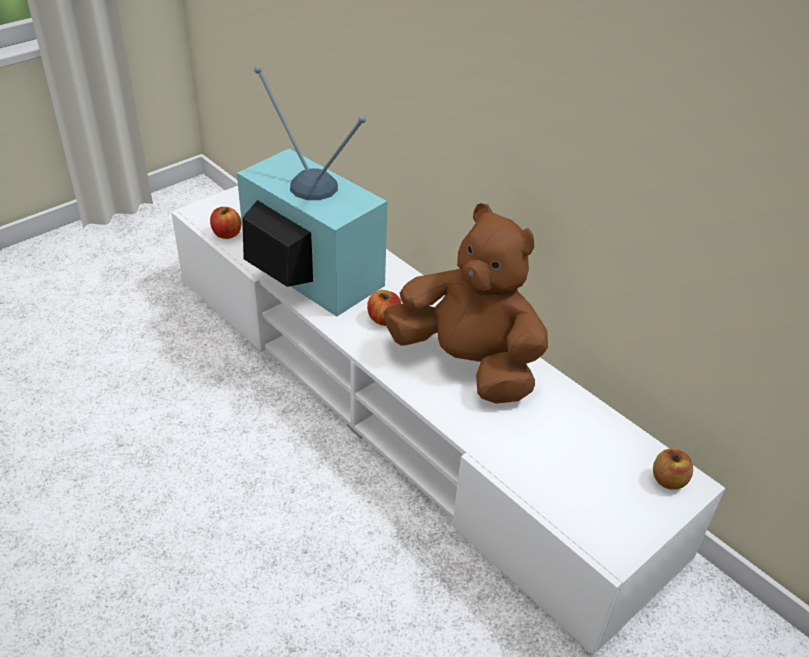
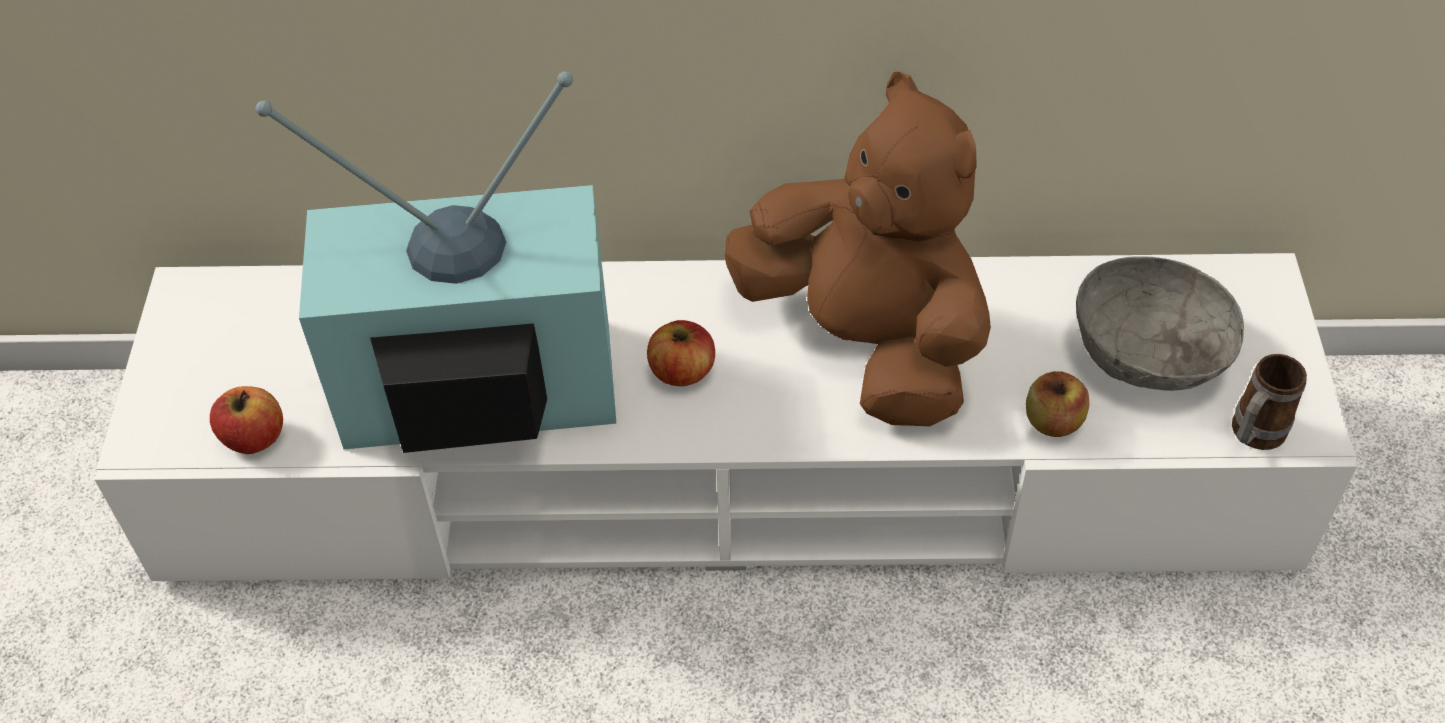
camera: 45 degrees left, 10 degrees up
(467, 364) = (865, 341): brown plush toy -> brown plush toy turned 60 degrees clockwise
(581, 531) = (1252, 436): none -> mug
(583, 464) = (1149, 354): none -> grey bowl
(668, 480) = (1242, 294): apple -> apple (1053, 422)

